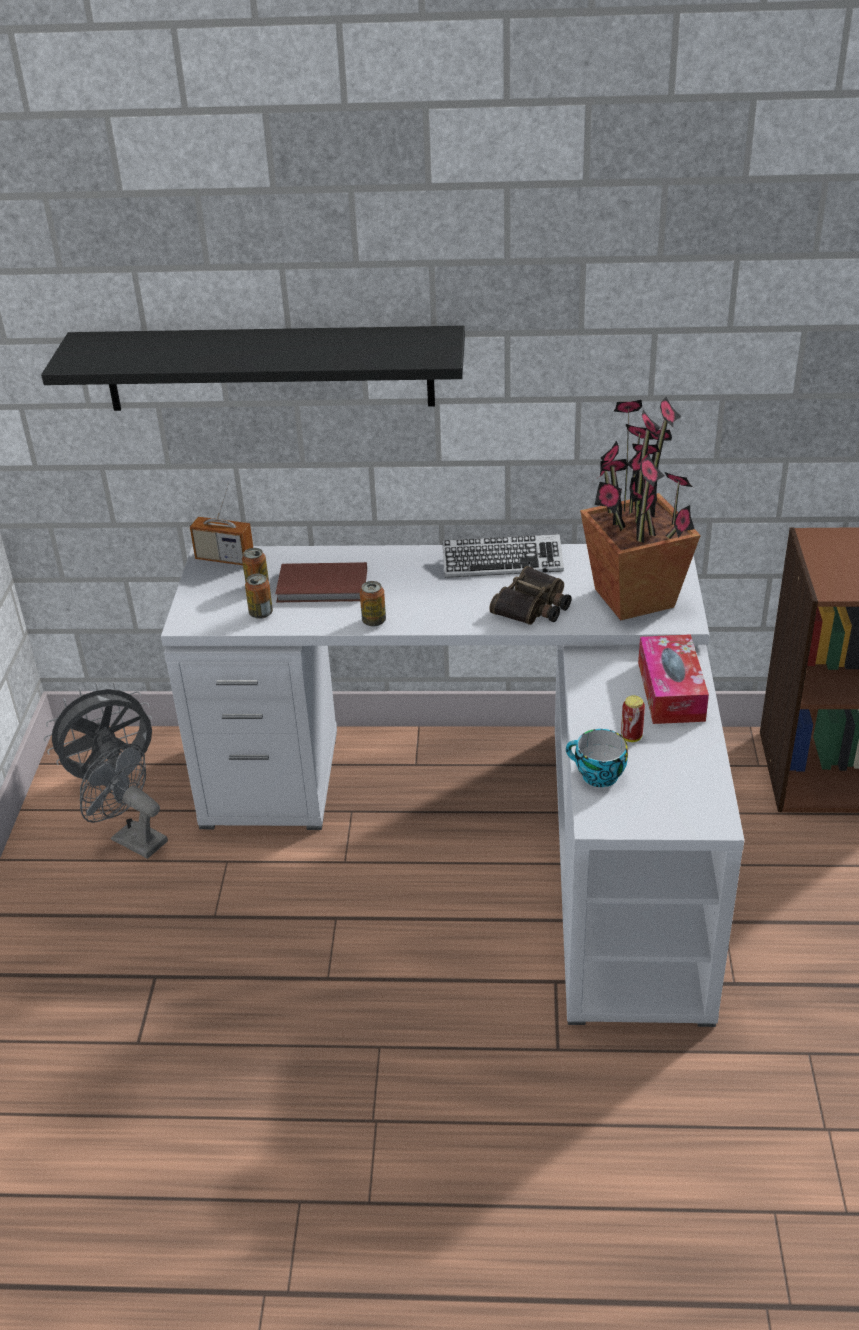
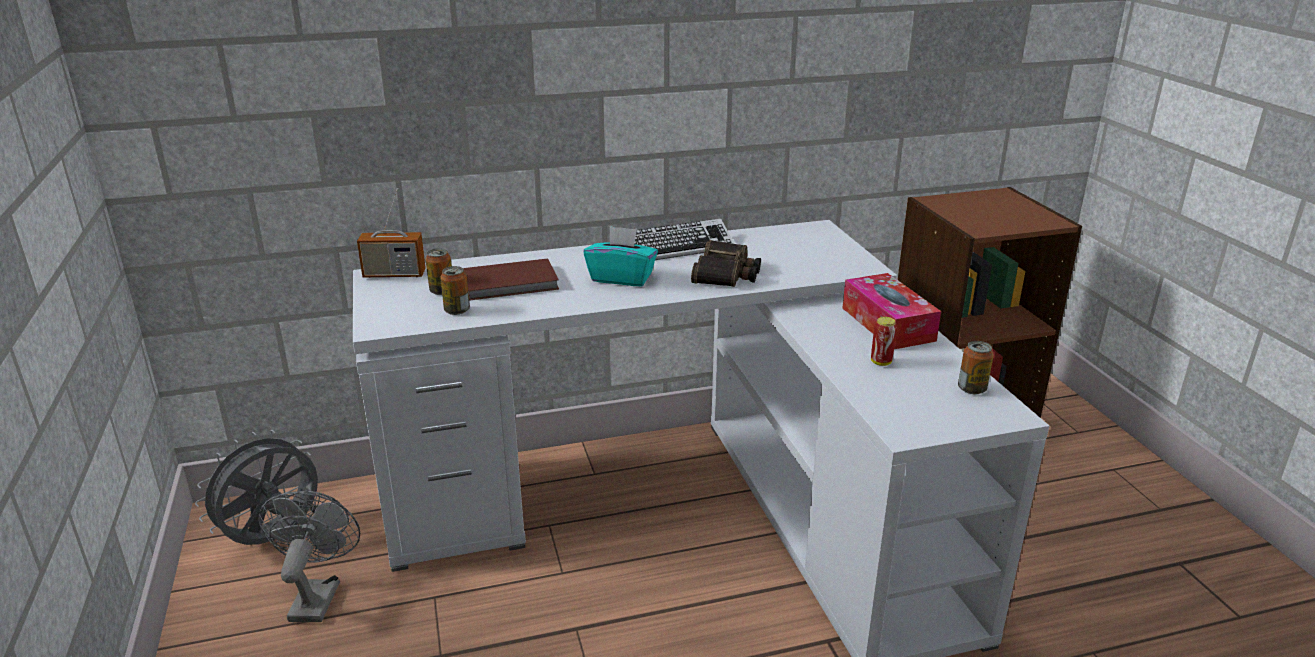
camera: 20 degrees left, 10 degrees down
(132, 838) = (317, 595): grey fan -> grey fan turned 75 degrees clockwise
(269, 368) = (435, 64): black shelf -> none
(374, 621) = (579, 302): can -> can (972, 389)
(429, 595) = (621, 278): none -> turquoise tissue box
(596, 775) = (873, 396): cup -> none
(633, 598) = (811, 259): potted plant -> none

